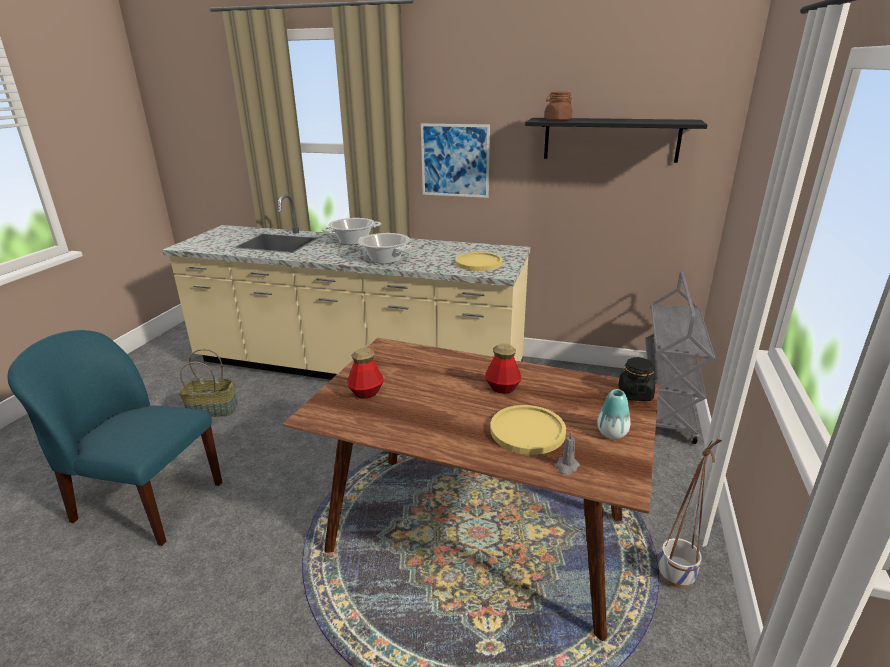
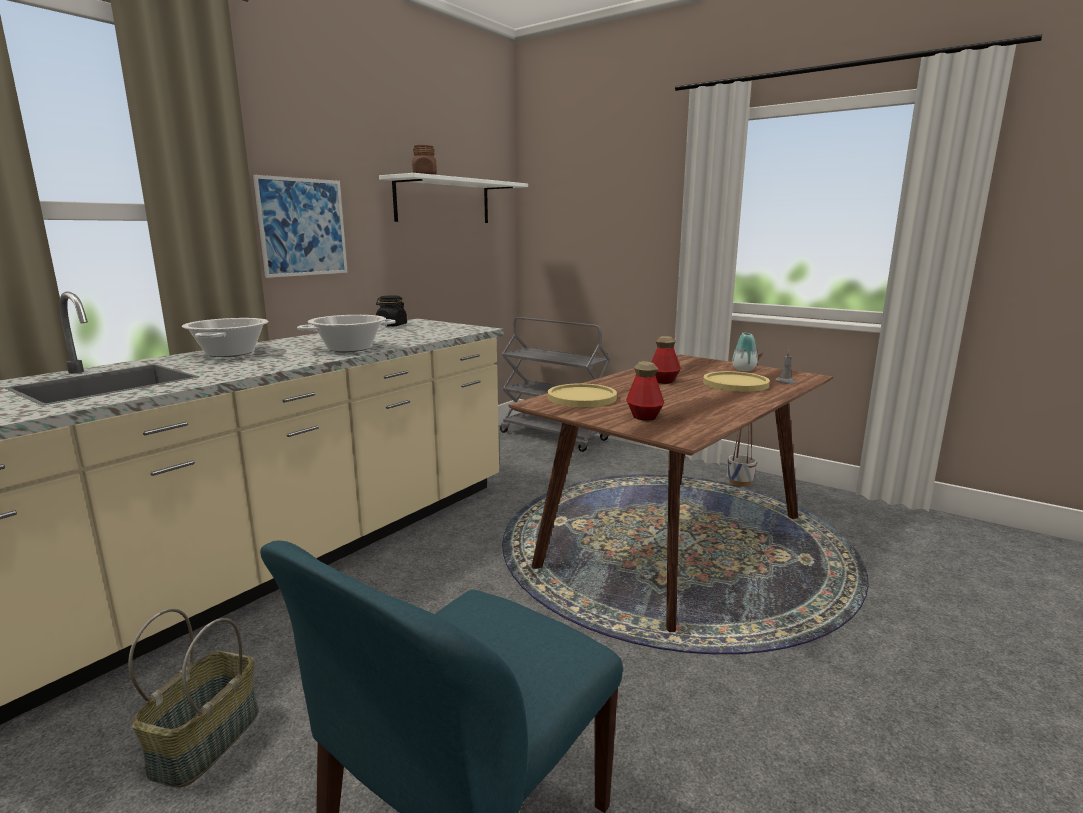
camera: 70 degrees left, 10 degrees down
(478, 263) = (435, 330): yellow plate -> yellow plate (582, 397)
(611, 139) = (443, 201): black shelf -> white shelf
(635, 394) = (692, 359): black jar -> black jar (391, 325)

